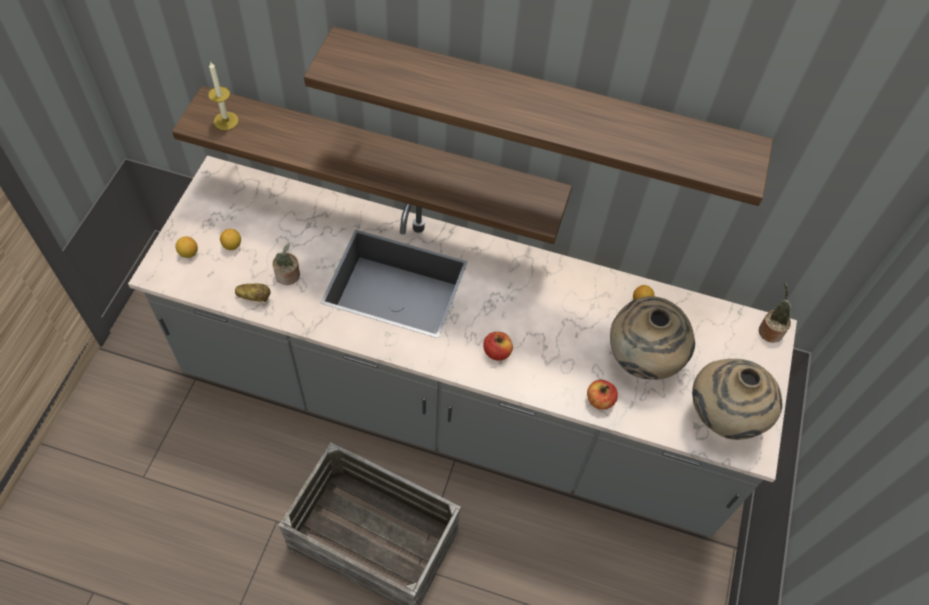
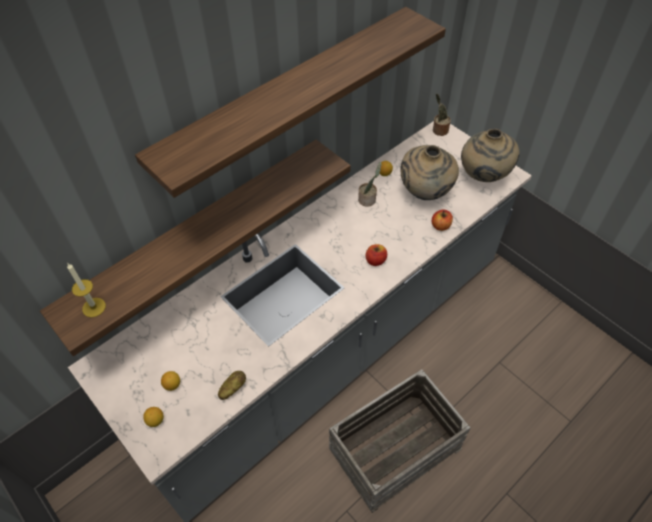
camera: 55 degrees left, 5 degrees down
(288, 276) = (230, 357): potted plant -> potted plant (368, 200)

